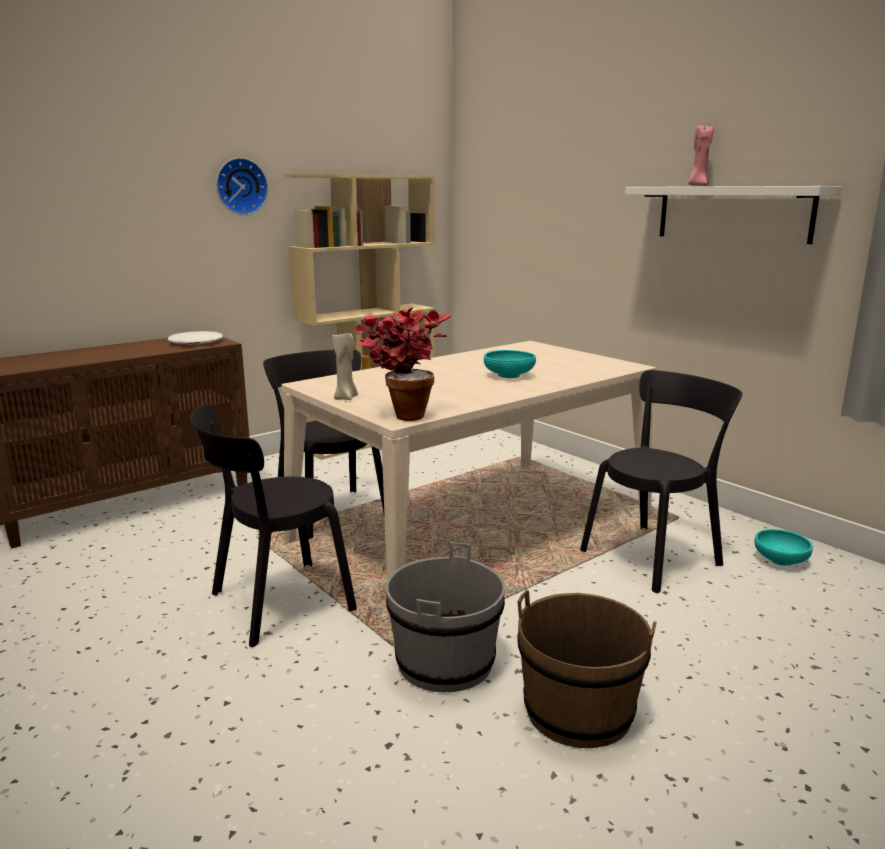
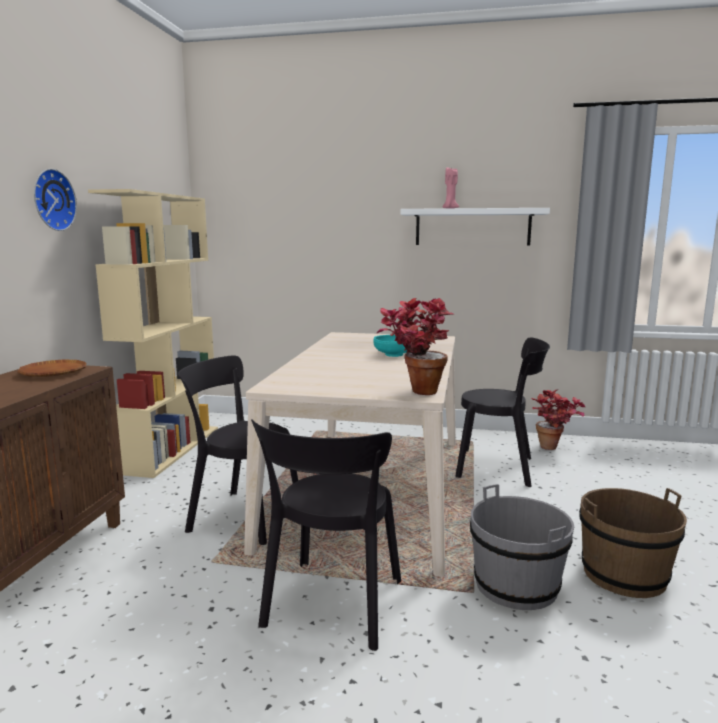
camera: 40 degrees left, 5 degrees down
(196, 342) = (53, 373): white plate -> brown plate
(346, 398) = (337, 390): beige candle -> none
(654, 556) = (499, 468): black chair -> black chair turned 90 degrees clockwise
(780, 560) = (554, 449): turquoise bowl -> potted plant

